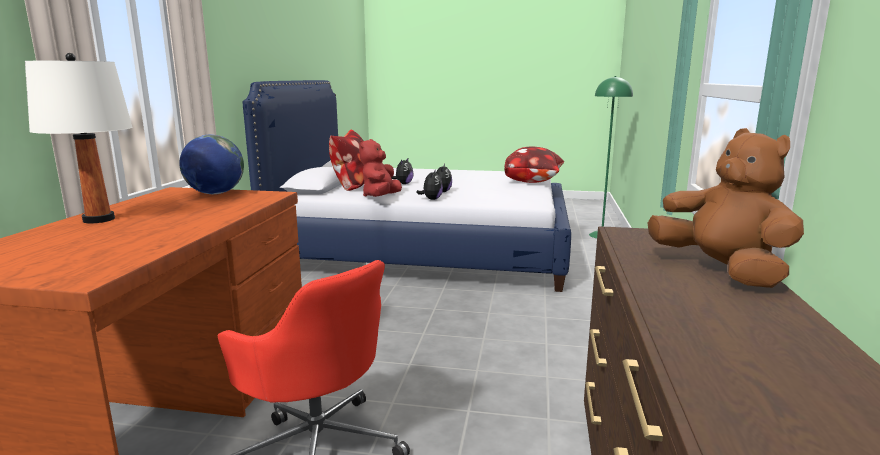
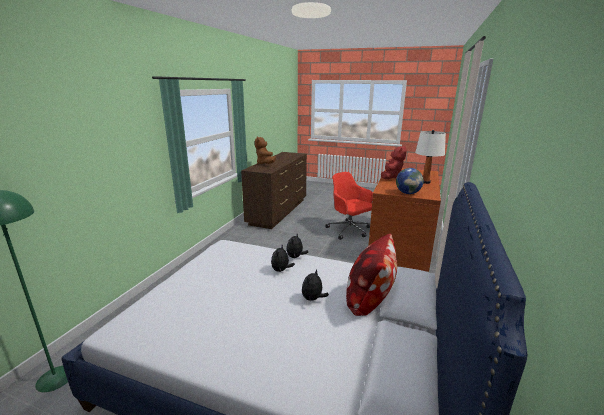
camera: 170 degrees left, 5 degrees up
(381, 197) = (337, 265): red plush toy -> red plush toy (391, 177)
(534, 181) = (165, 290): pillow -> none

